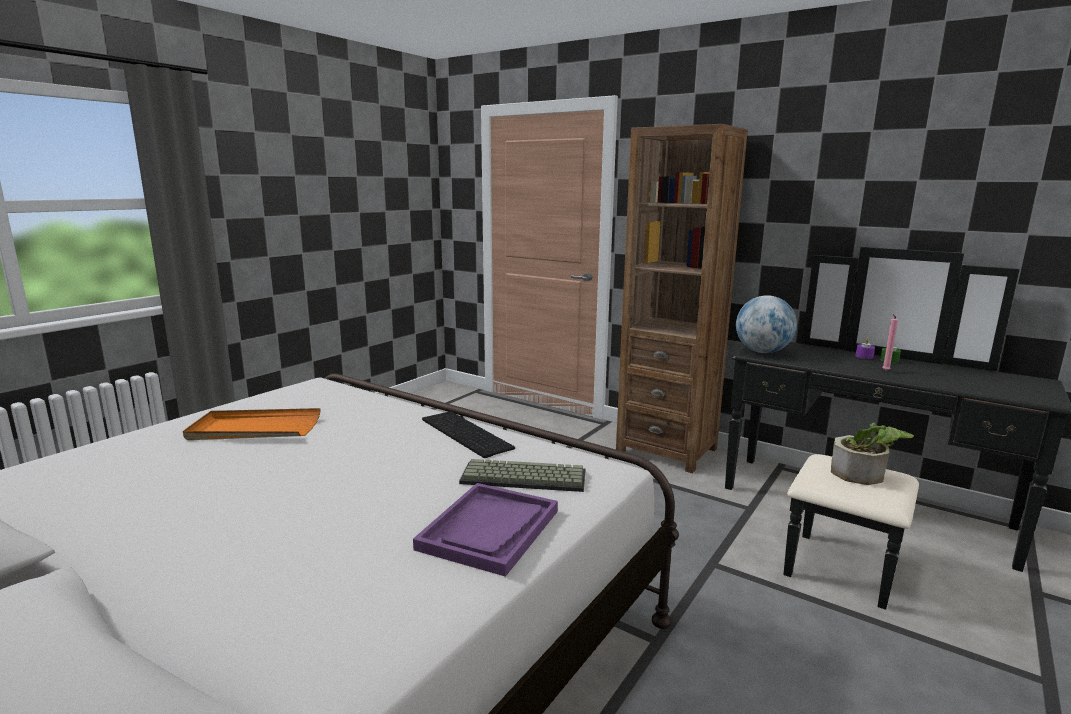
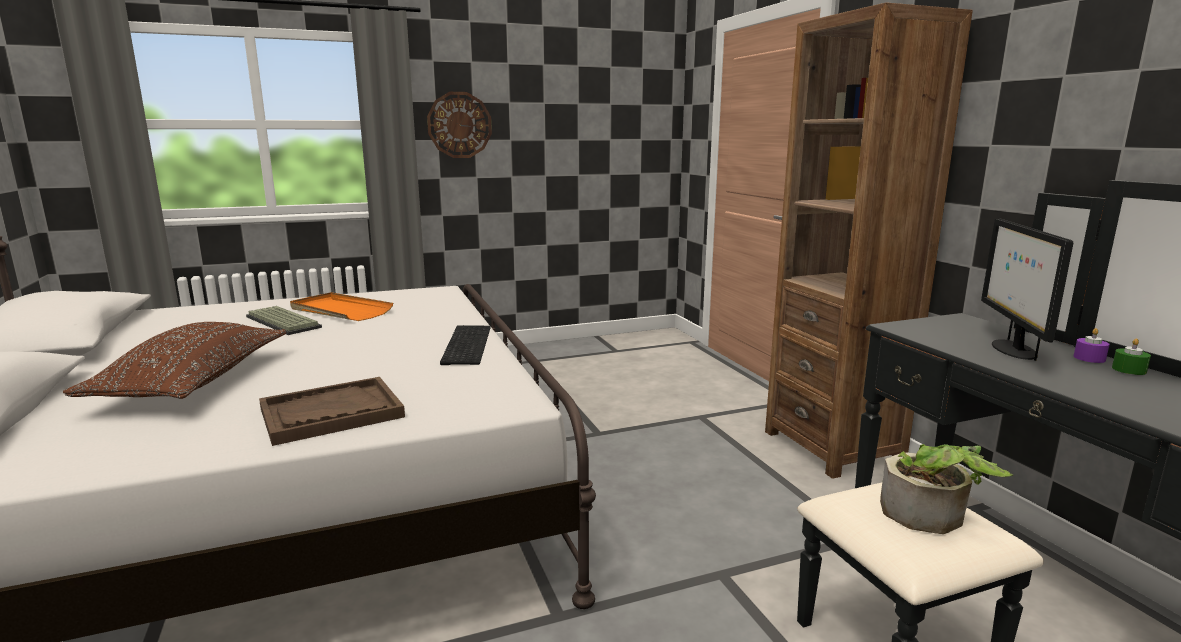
camera: 35 degrees right, 0 degrees up
(248, 201) = (459, 125): none -> wall clock
(267, 550) = (194, 382): none -> brown pillow
(489, 530) = (331, 413): purple tray -> brown tray
(522, 478) = (433, 386): keyboard -> keyboard (281, 322)
(762, 352) = (920, 327): globe -> none
(827, 358) = (1012, 349): none -> monitor
(885, 371) = (1077, 380): pink candle -> none

